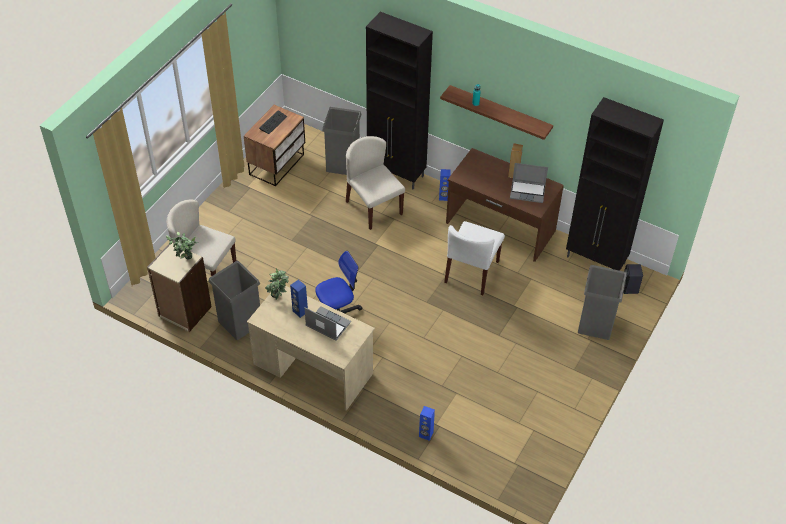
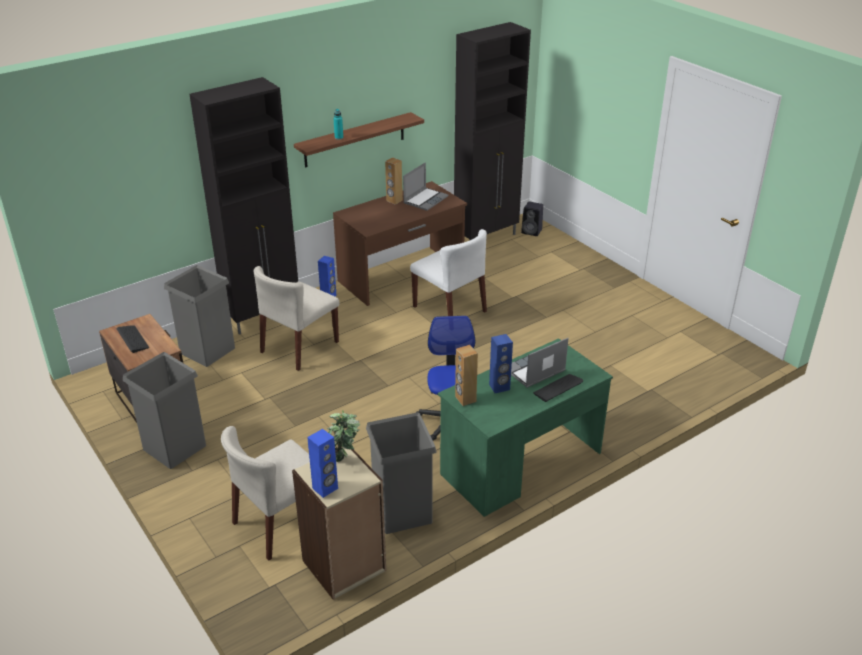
camera: 65 degrees left, 15 degrees down
(279, 298) = (465, 399): potted plant -> brown speaker
(313, 369) = (521, 464): beige desk -> green desk
(314, 342) = (557, 388): none -> keyboard
(373, 207) = (299, 347): beige chair -> beige chair turned 45 degrees counterclockwise
(426, 434) = (659, 402): blue speaker -> blue speaker (325, 488)
(595, 324) = (565, 260): grey trash can -> grey trash can (174, 447)

